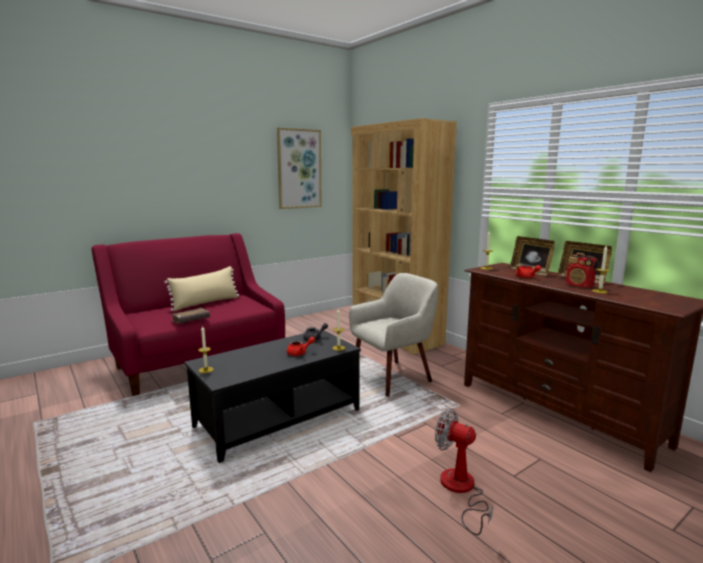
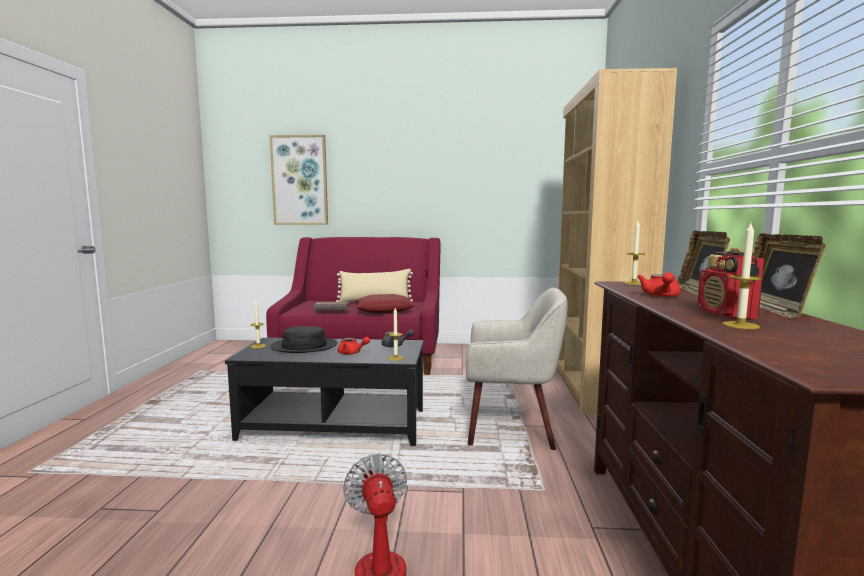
camera: 40 degrees right, 5 degrees down
(234, 309) = (384, 310): none -> red pillow
(247, 358) = (304, 346): none -> black hat
(299, 169) = (522, 169): picture -> picture (299, 180)

